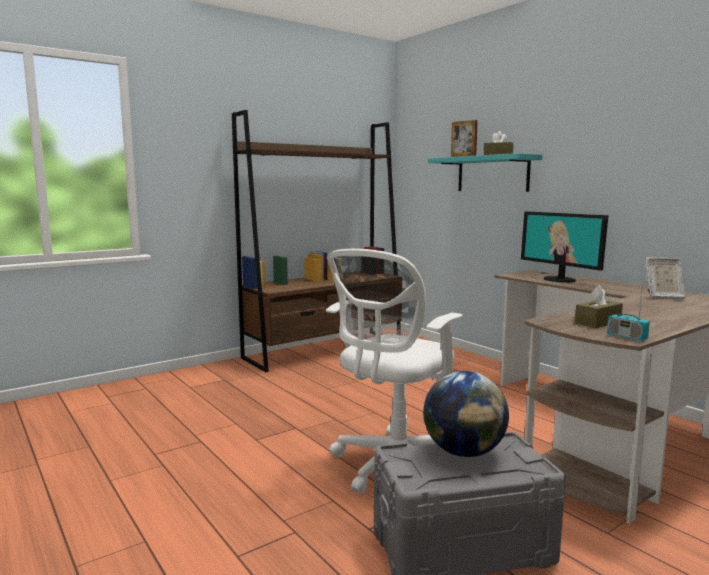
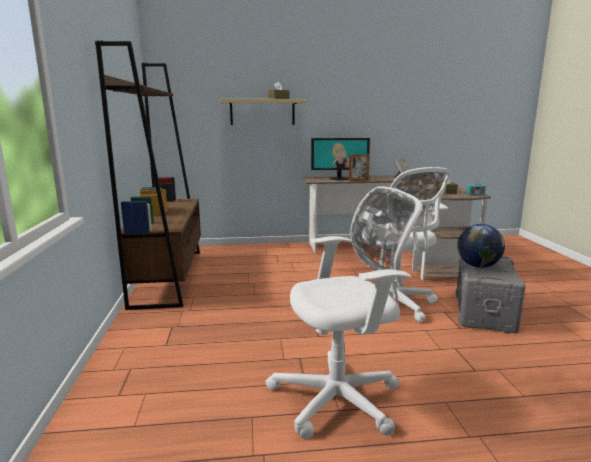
camera: 60 degrees left, 5 degrees up
(131, 478) = (342, 398): none -> white office chair
(463, 157) = (245, 98): picture frame -> picture frame (358, 180)
(492, 174) = (262, 112): turquoise shelf -> beige shelf

